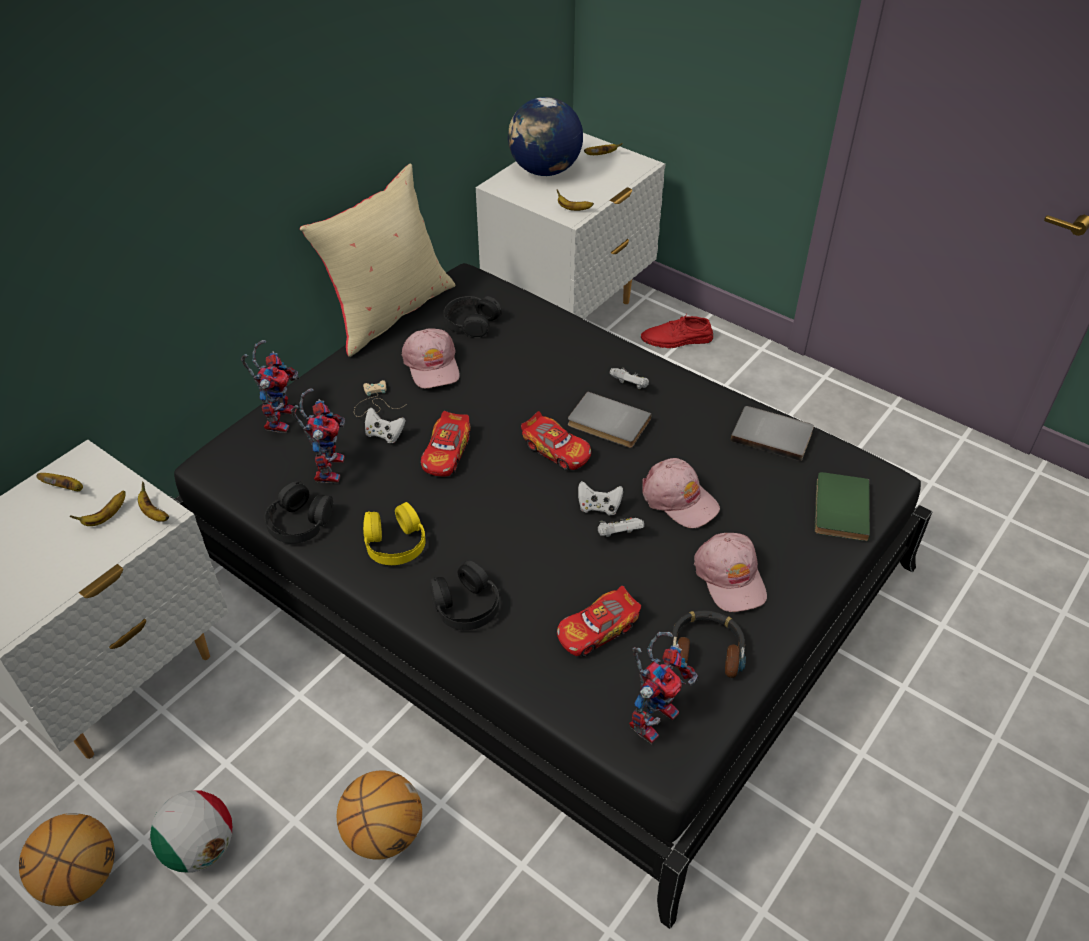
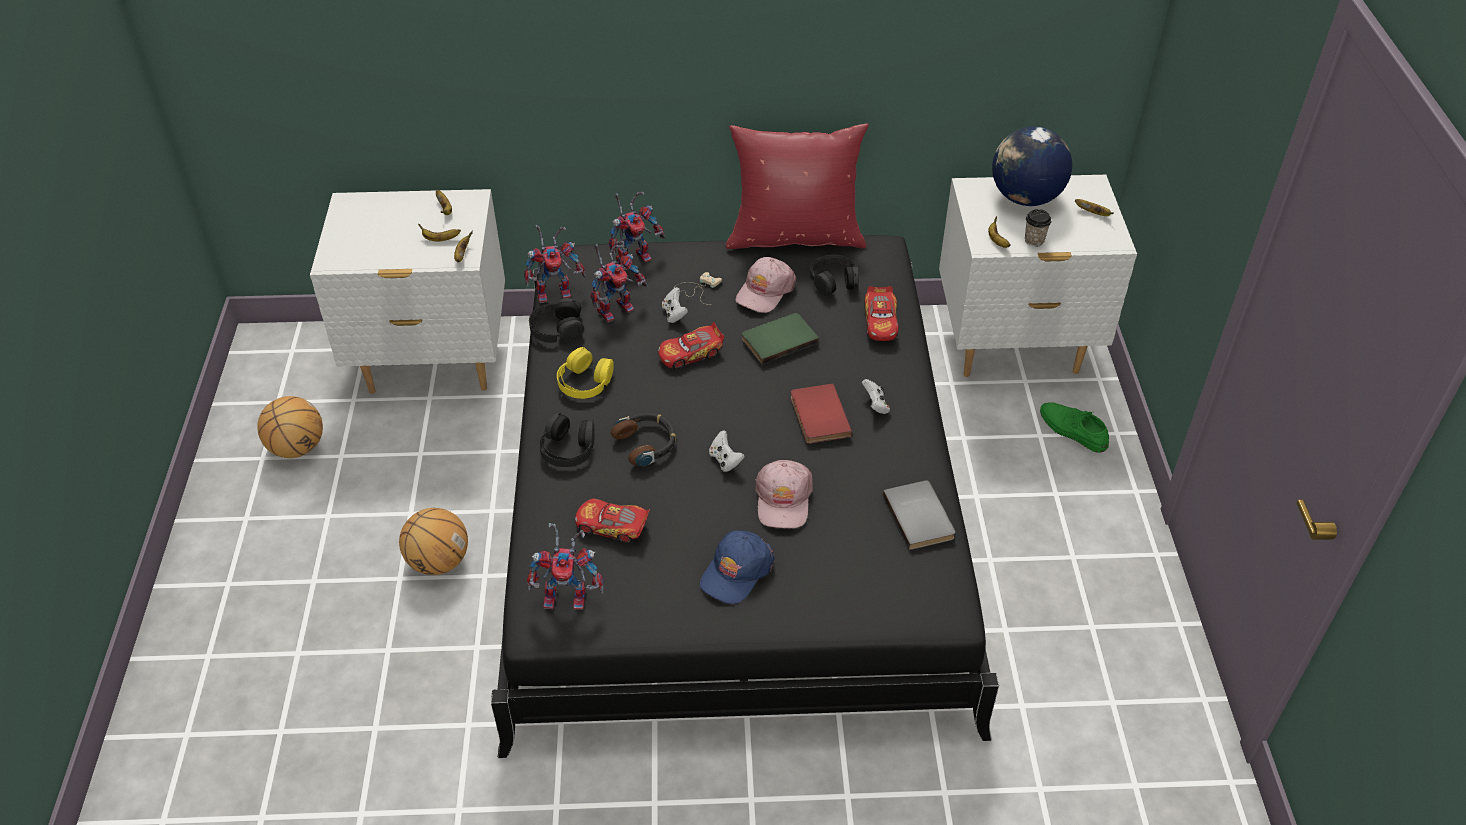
camera: 50 degrees right, 0 degrees up
(200, 848) = (357, 484): football -> none
(250, 493) = (556, 291): none -> toy robot
(389, 312) = (795, 236): beige pillow -> red pillow
(557, 450) = (757, 405): toy car -> toy car (880, 322)
(595, 194) = (1034, 240): none -> cup
(607, 424) = (817, 416): grey book -> red book
(618, 535) = (709, 486): white game controller -> none
(676, 339) = (1072, 430): red shoe -> green shoe
(707, 648) = (654, 594): headphones -> headphones (646, 443)
(730, 577) = (736, 571): pink cap -> blue cap
(838, 508) = (881, 599): green book -> green book (778, 339)

